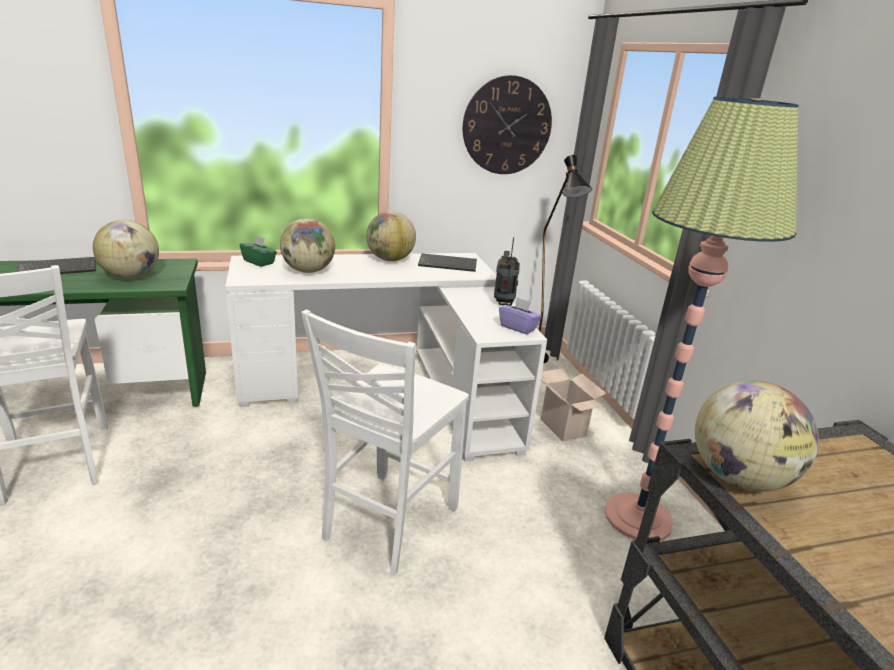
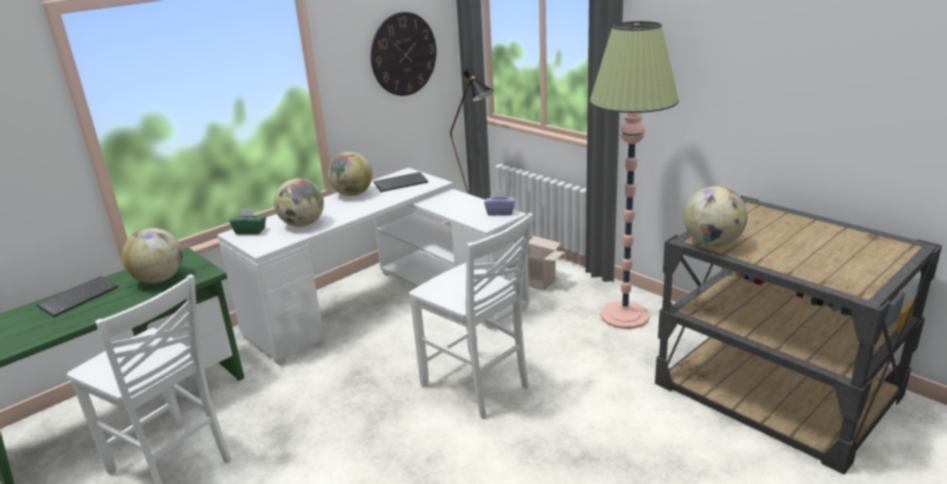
camera: 25 degrees left, 0 degrees up
(387, 523) = (477, 386): white chair -> white chair turned 45 degrees counterclockwise
(504, 303) = (470, 199): radio -> none

